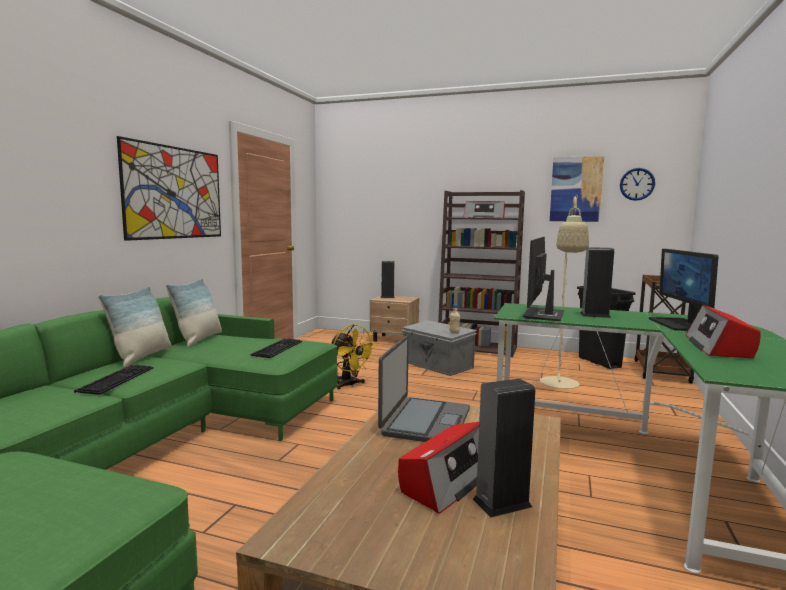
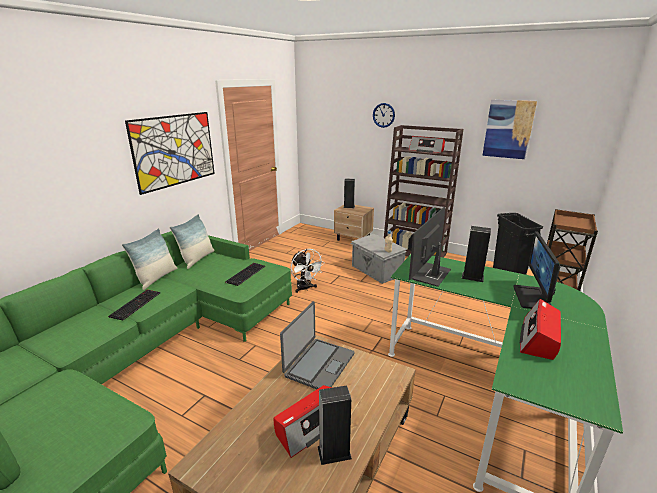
camera: 10 degrees right, 15 degrees up
(349, 385) = (305, 288): yellow fan -> white fan
(560, 385) = (463, 300): beige floor lamp -> none
(637, 184) = (563, 128): wall clock -> wall clock (383, 115)

